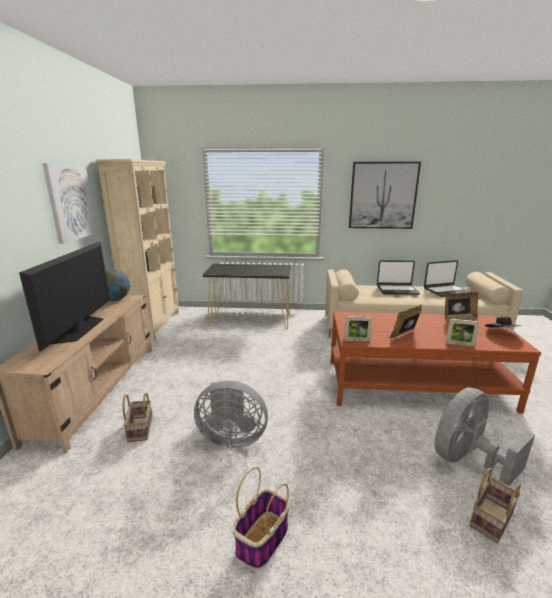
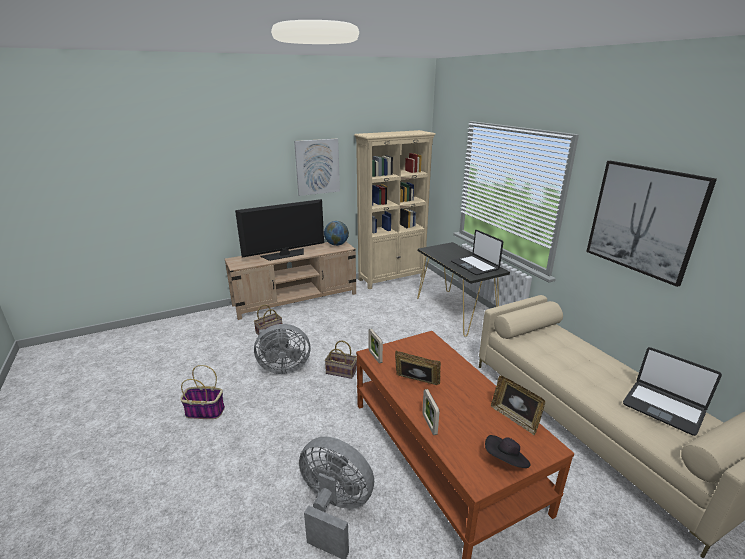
camera: 60 degrees right, 5 degrees up
(231, 437) = (283, 367): grey fan -> grey fan turned 75 degrees counterclockwise
(397, 290) = (590, 362): laptop -> laptop (475, 265)
(490, 518) = (266, 531): basket -> basket (342, 371)

